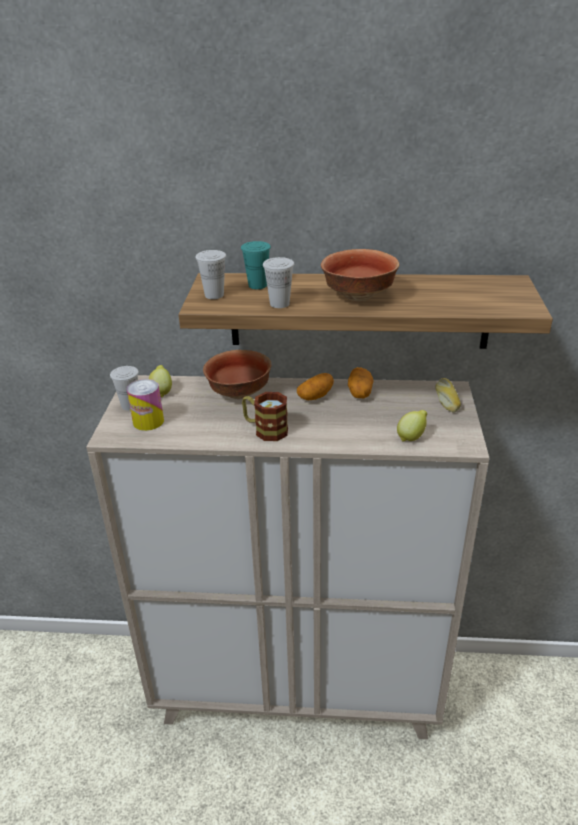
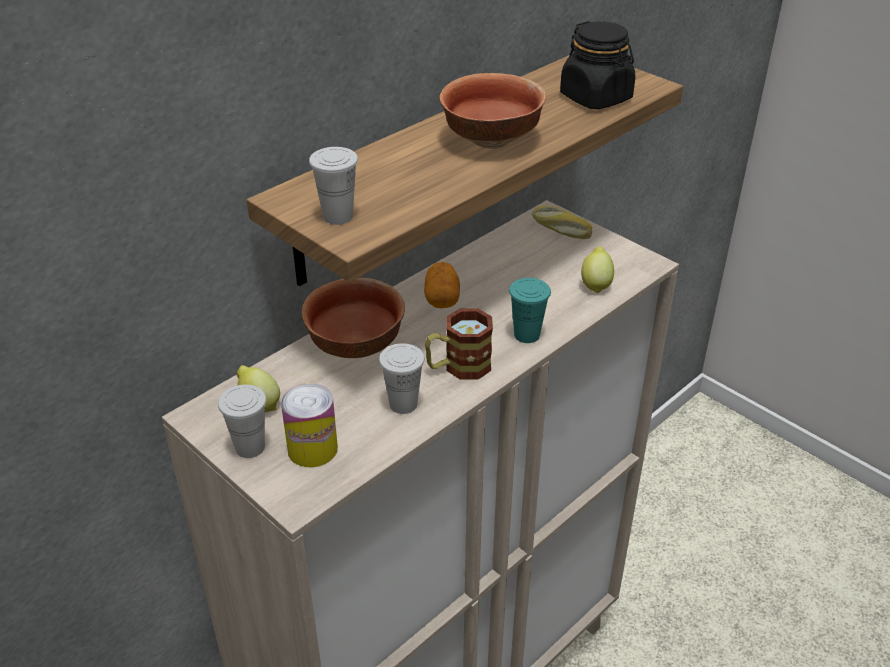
camera: 50 degrees left, 5 degrees up
(257, 285) = (360, 179): turquoise cup -> turquoise cup (527, 335)
(279, 304) = (434, 189): white cup -> white cup (403, 404)
(360, 392) = (476, 268): potato -> none
(471, 301) = (596, 98): none -> black jar

